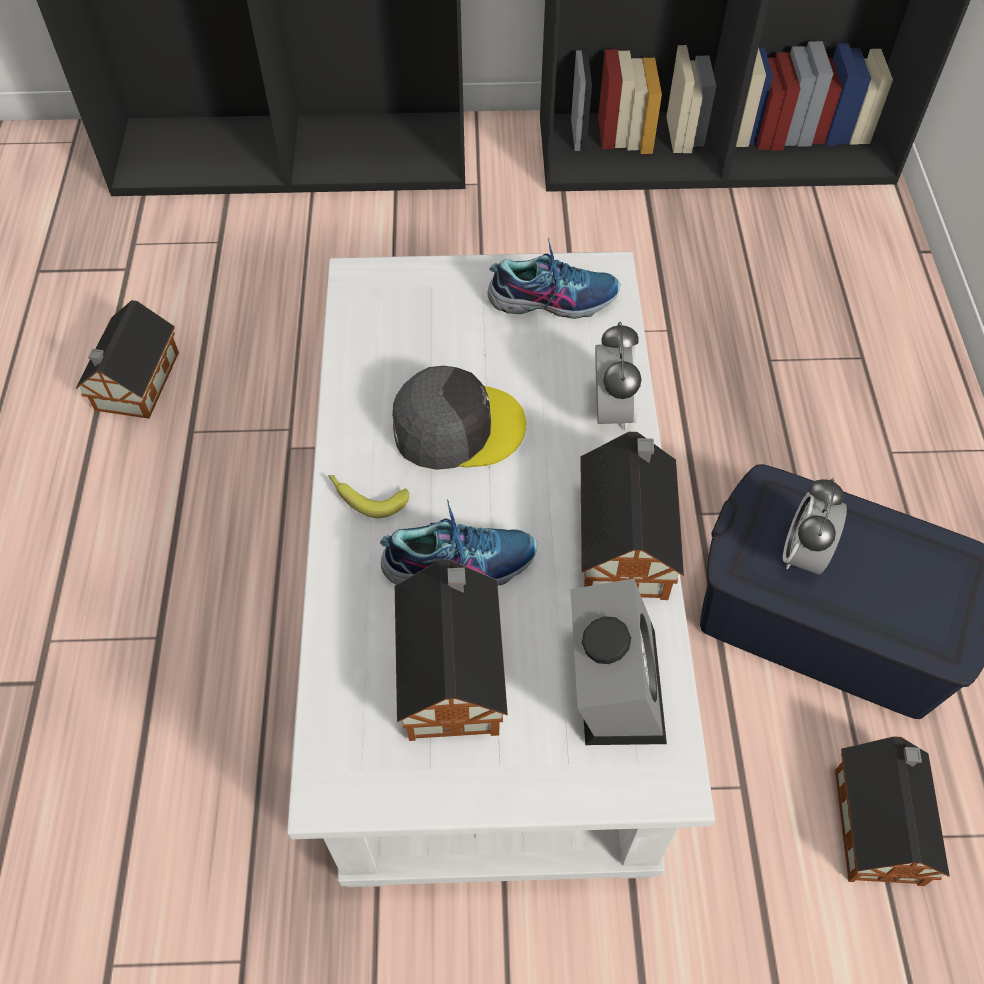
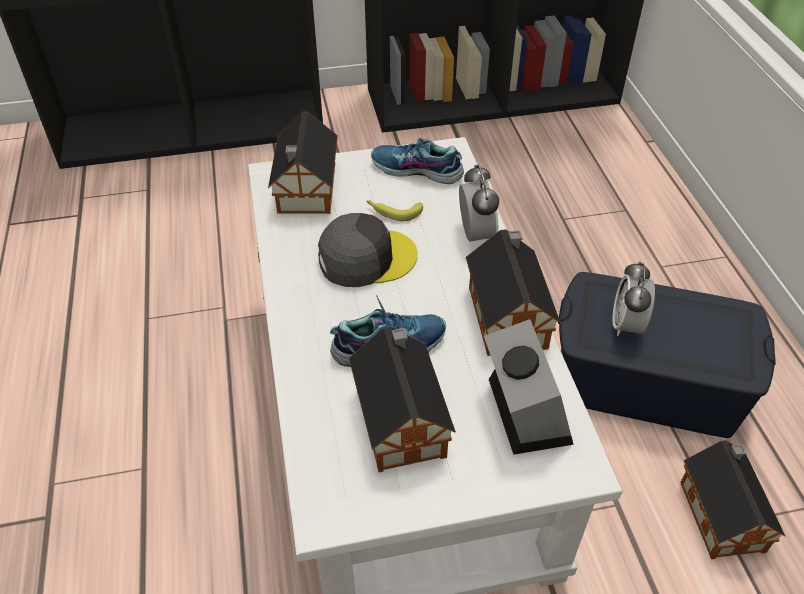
camera: 10 degrees left, 10 degrees down
(134, 384) = (96, 291): toy house -> toy house (305, 190)
(366, 496) = (308, 311): banana -> banana (393, 211)
(553, 298) = (416, 171): shoe -> shoe turned 150 degrees counterclockwise

